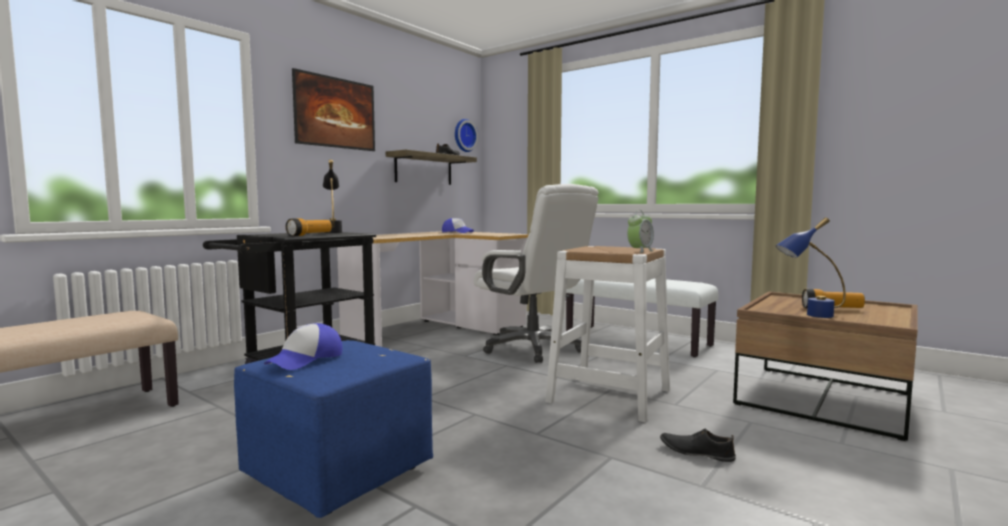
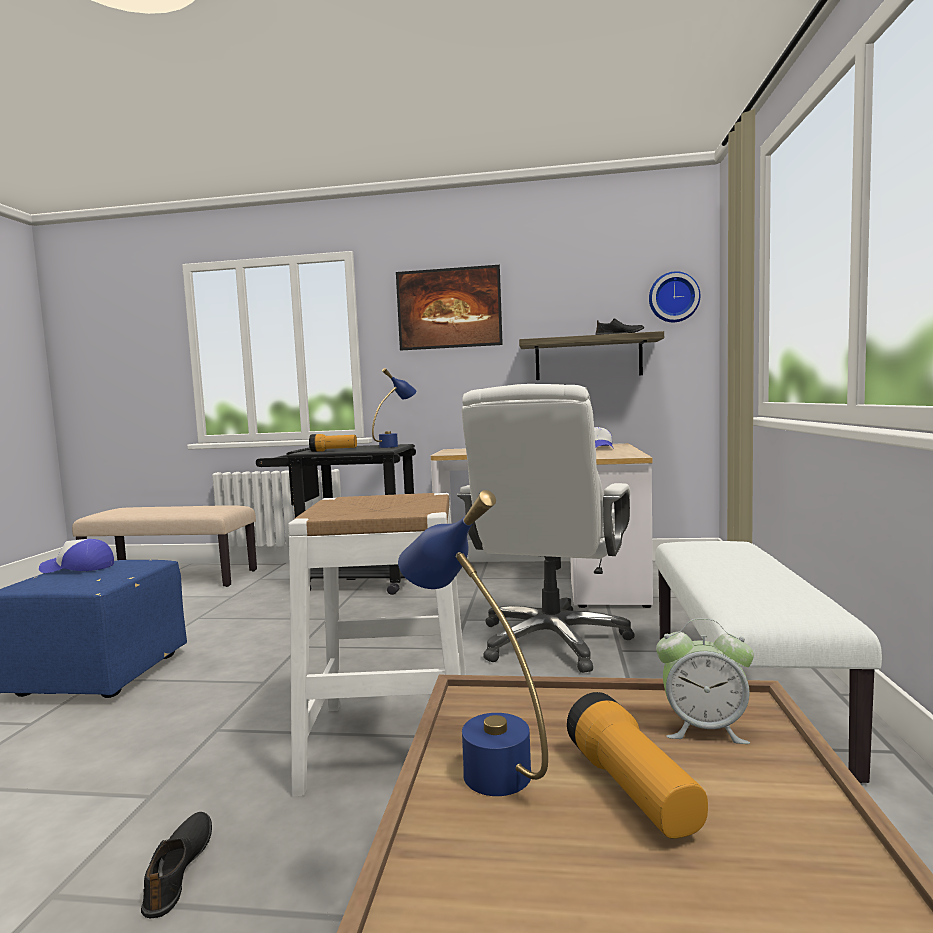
camera: 60 degrees right, 0 degrees up
(333, 232) = (395, 446): black table lamp -> blue table lamp
(640, 251) = (354, 514): alarm clock -> alarm clock (704, 729)

